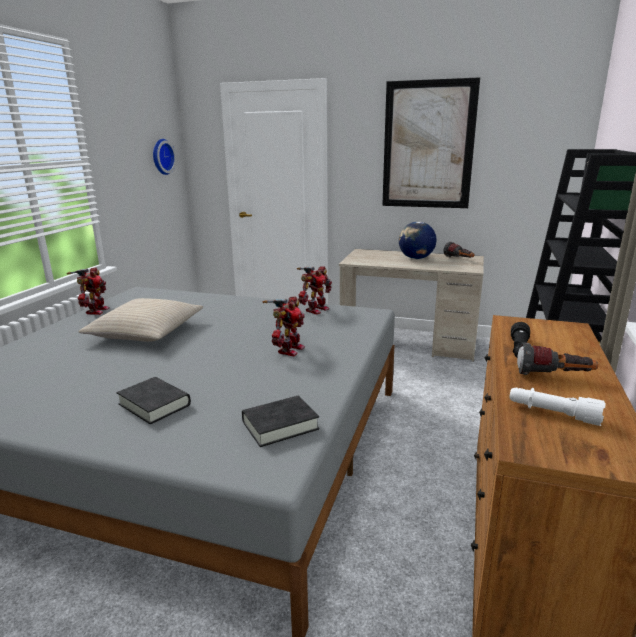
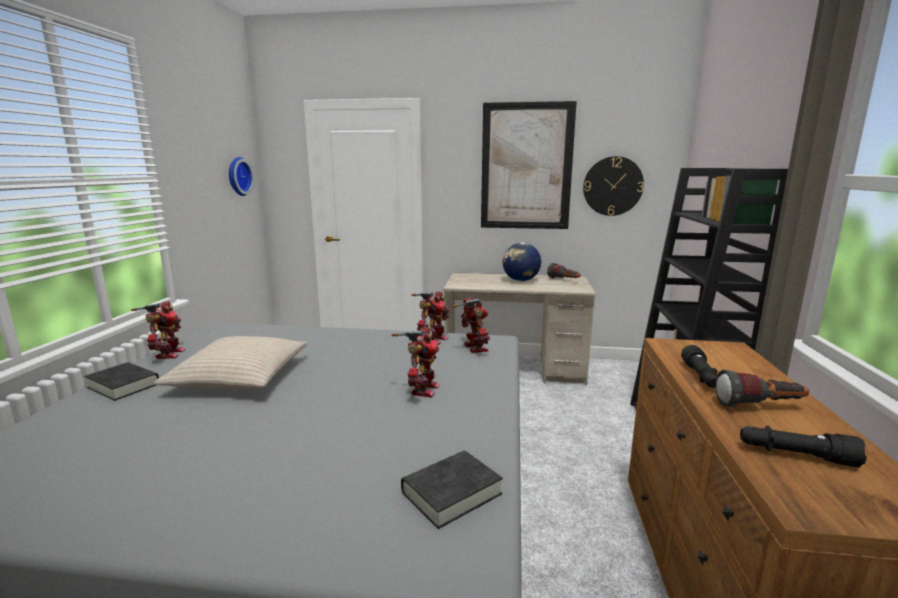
camera: 10 degrees left, 5 degrees down
(154, 404) = (276, 478): black book -> black book (123, 385)
(348, 318) = (473, 348): none -> toy robot
(515, 165) = (612, 186): none -> wall clock
(553, 413) = (795, 455): white flashlight -> black flashlight

